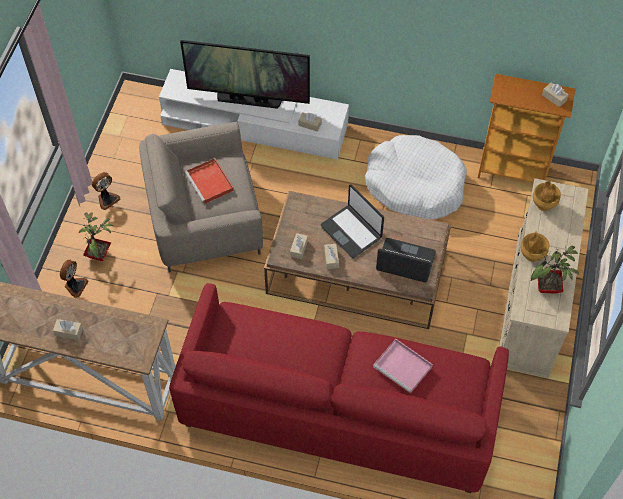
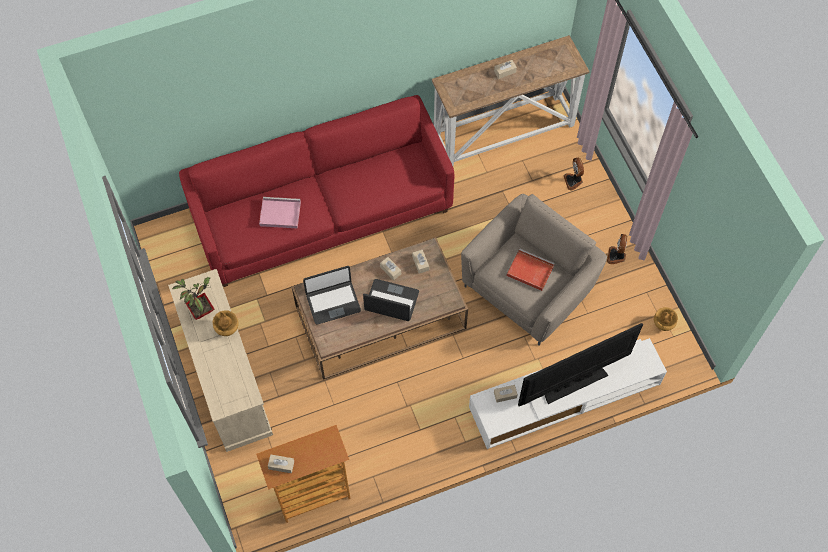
camera: 145 degrees right, 5 degrees up
(100, 255) = (578, 212): potted plant -> none
(414, 185) = (387, 426): white dog bed -> none
(543, 205) = (241, 381): brown vase -> brown vase (662, 325)

